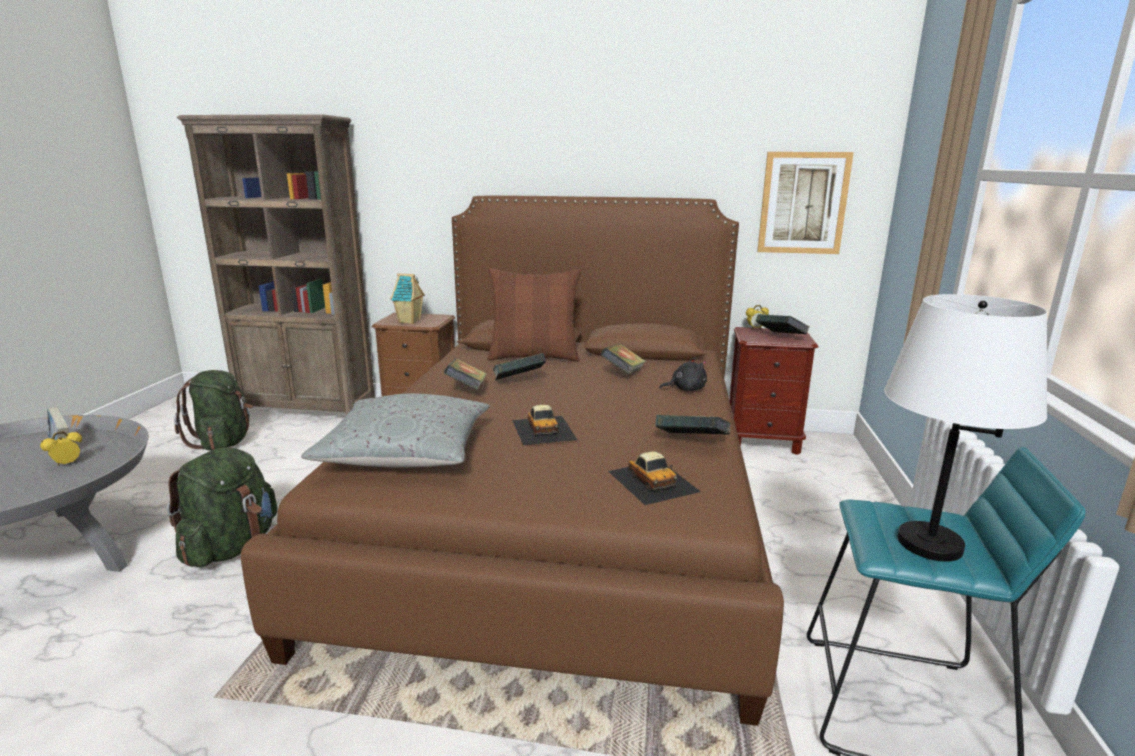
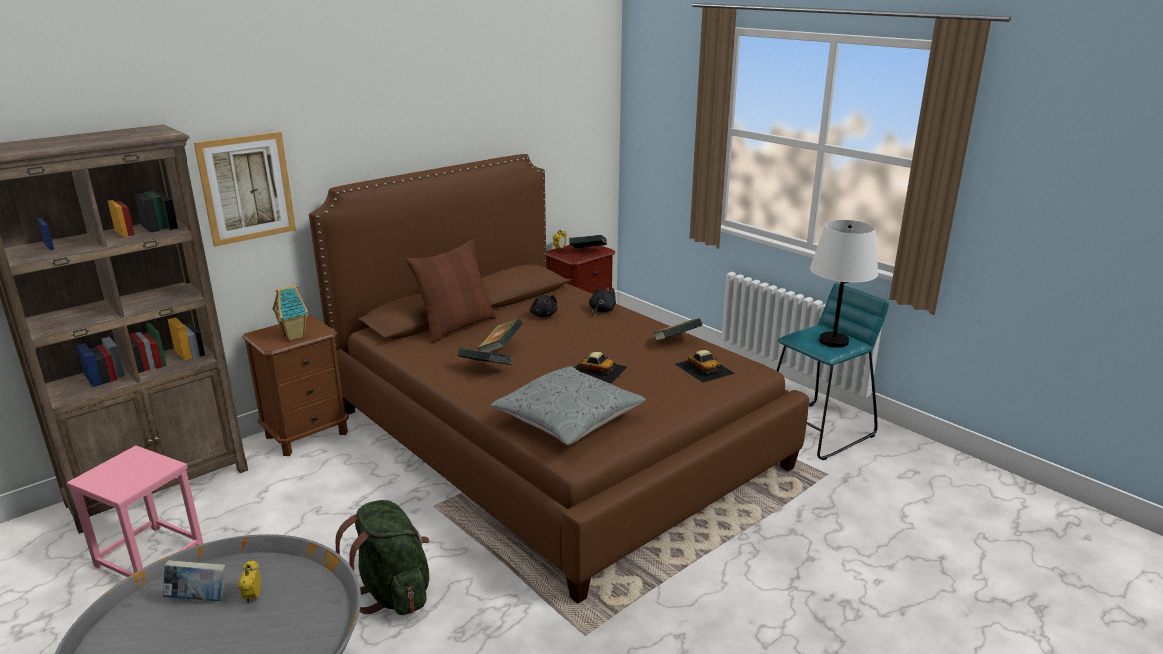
camera: 50 degrees left, 5 degrees up
(223, 442) = (149, 556): green backpack -> pink stool
(623, 373) = (544, 315): book -> black plush toy
(653, 480) = (704, 368): toy car -> toy car turned 45 degrees clockwise
(803, 203) = (572, 144): picture -> picture (247, 188)

